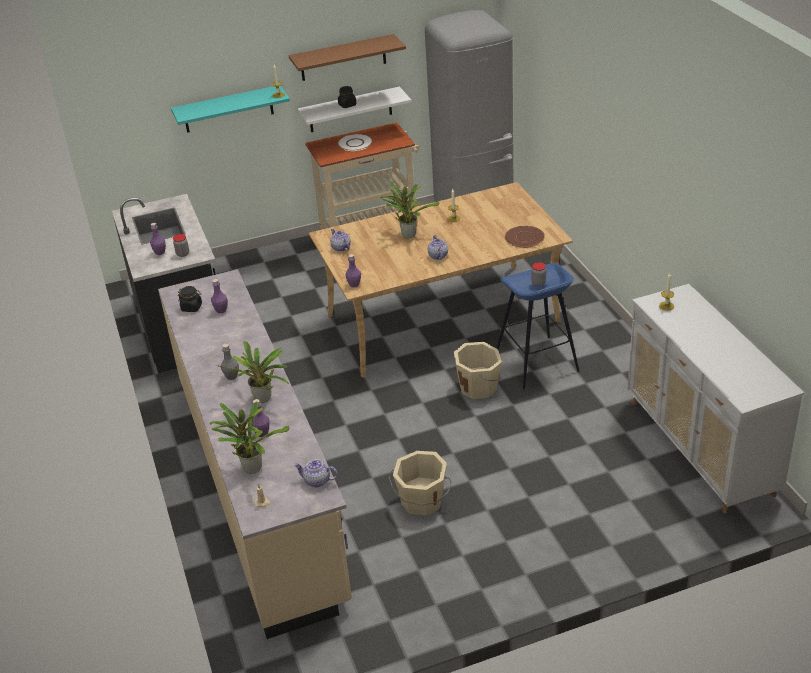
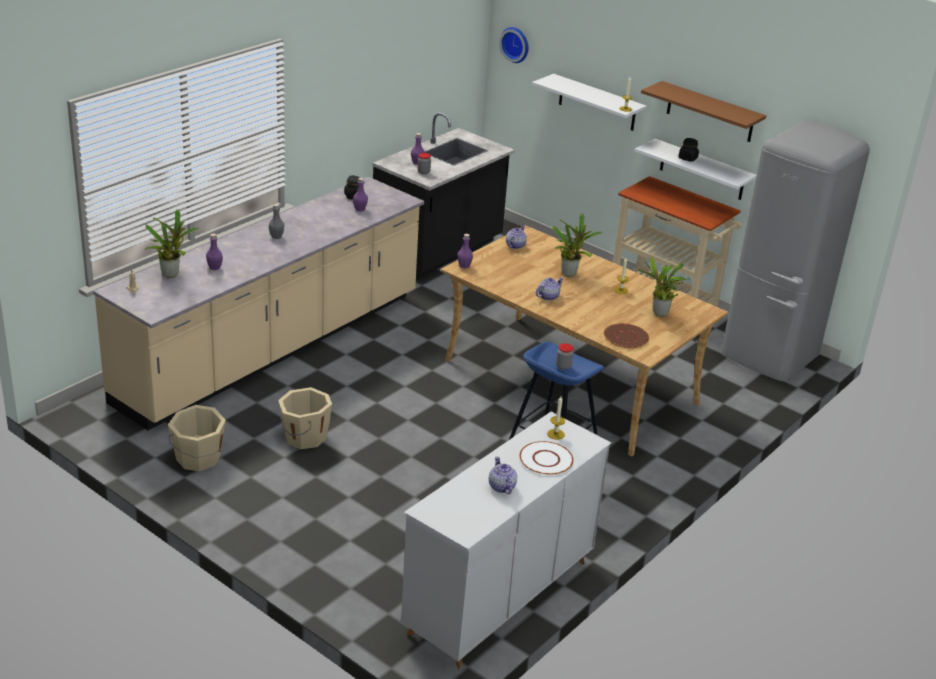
camera: 55 degrees right, 5 degrees down
(116, 102) = (516, 44): none -> wall clock
(228, 109) = (597, 103): turquoise shelf -> white shelf
(263, 400) = (256, 257): potted plant -> potted plant (659, 314)
(316, 481) = (171, 305): teapot -> teapot (501, 486)
(355, 143) = (675, 199): white plate -> white plate (546, 459)
(479, 387) = (484, 429): beige bucket -> beige bucket (198, 458)

